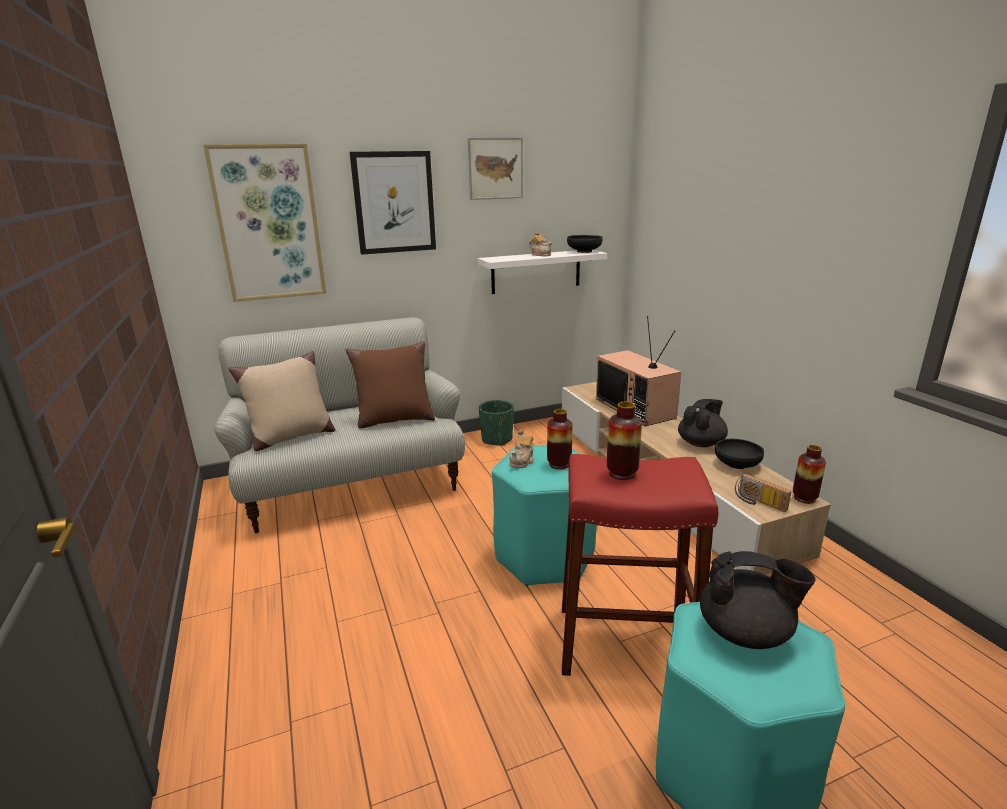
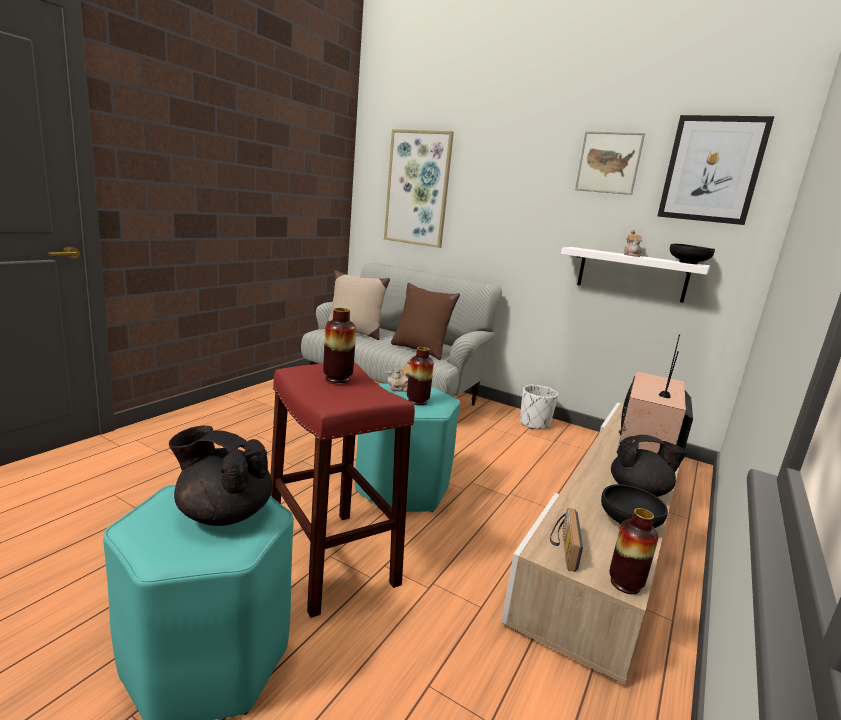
camera: 50 degrees right, 5 degrees down
(394, 202) = (507, 184): picture -> picture (712, 170)
(497, 439) = (534, 424): green planter -> white planter
(746, 633) = (223, 513): black teapot -> black teapot turned 135 degrees clockwise

